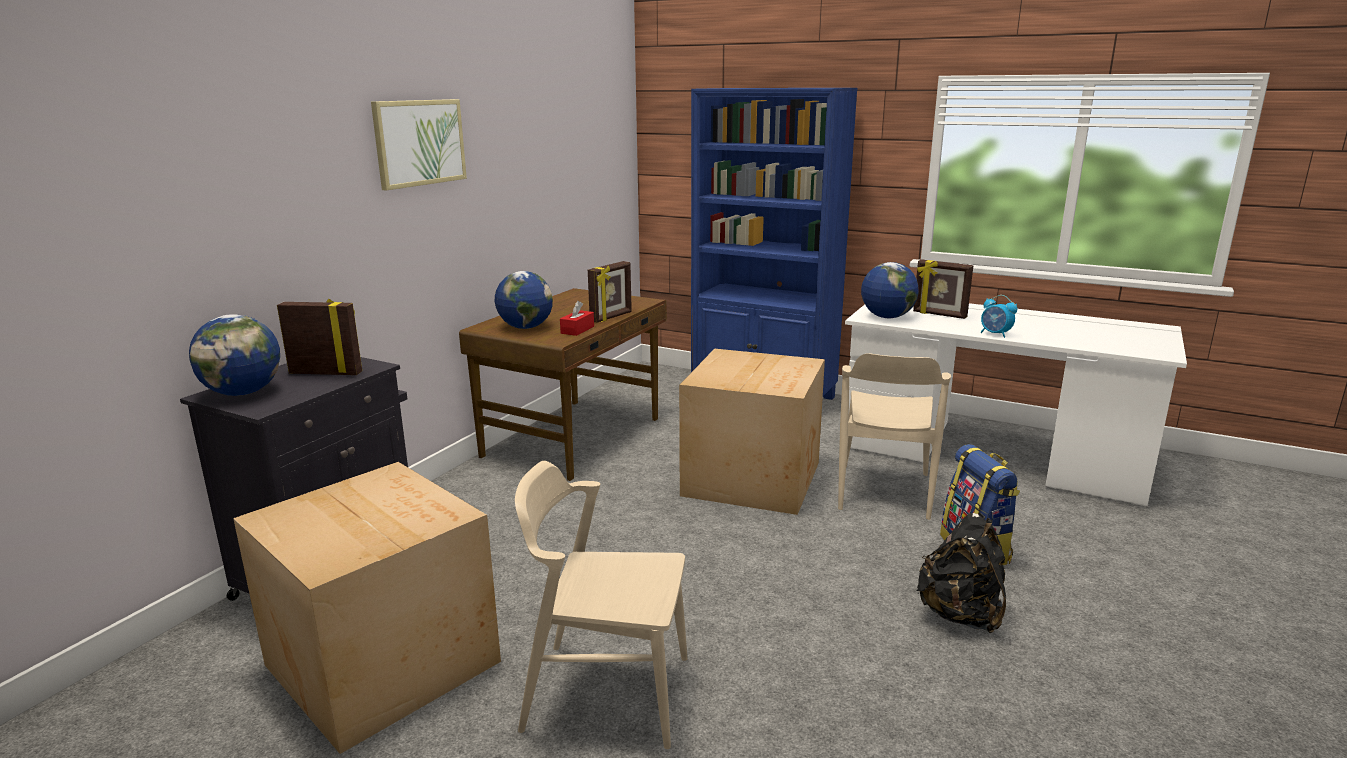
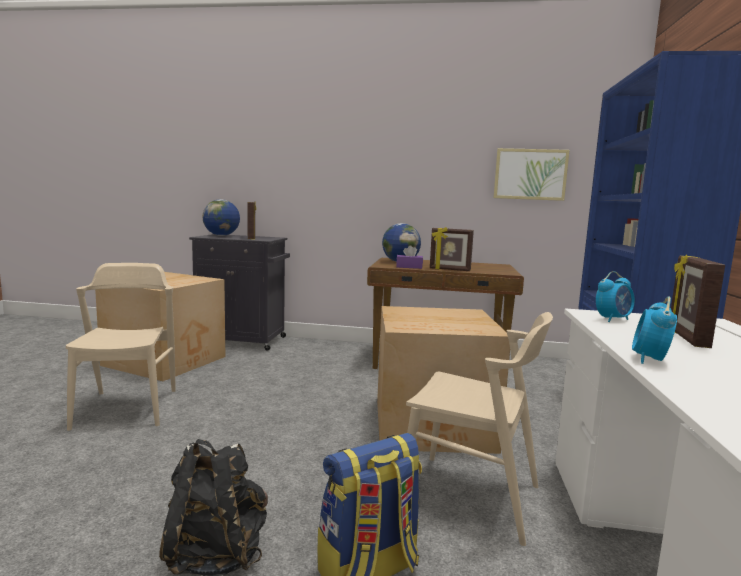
camera: 70 degrees right, 10 degrees down
(419, 142) = (372, 139): picture -> picture (530, 174)
(577, 330) = (409, 267): red tissue box -> purple tissue box
(884, 491) = (471, 496): beige chair -> beige chair turned 150 degrees counterclockwise
(887, 317) = (613, 319): globe -> alarm clock

